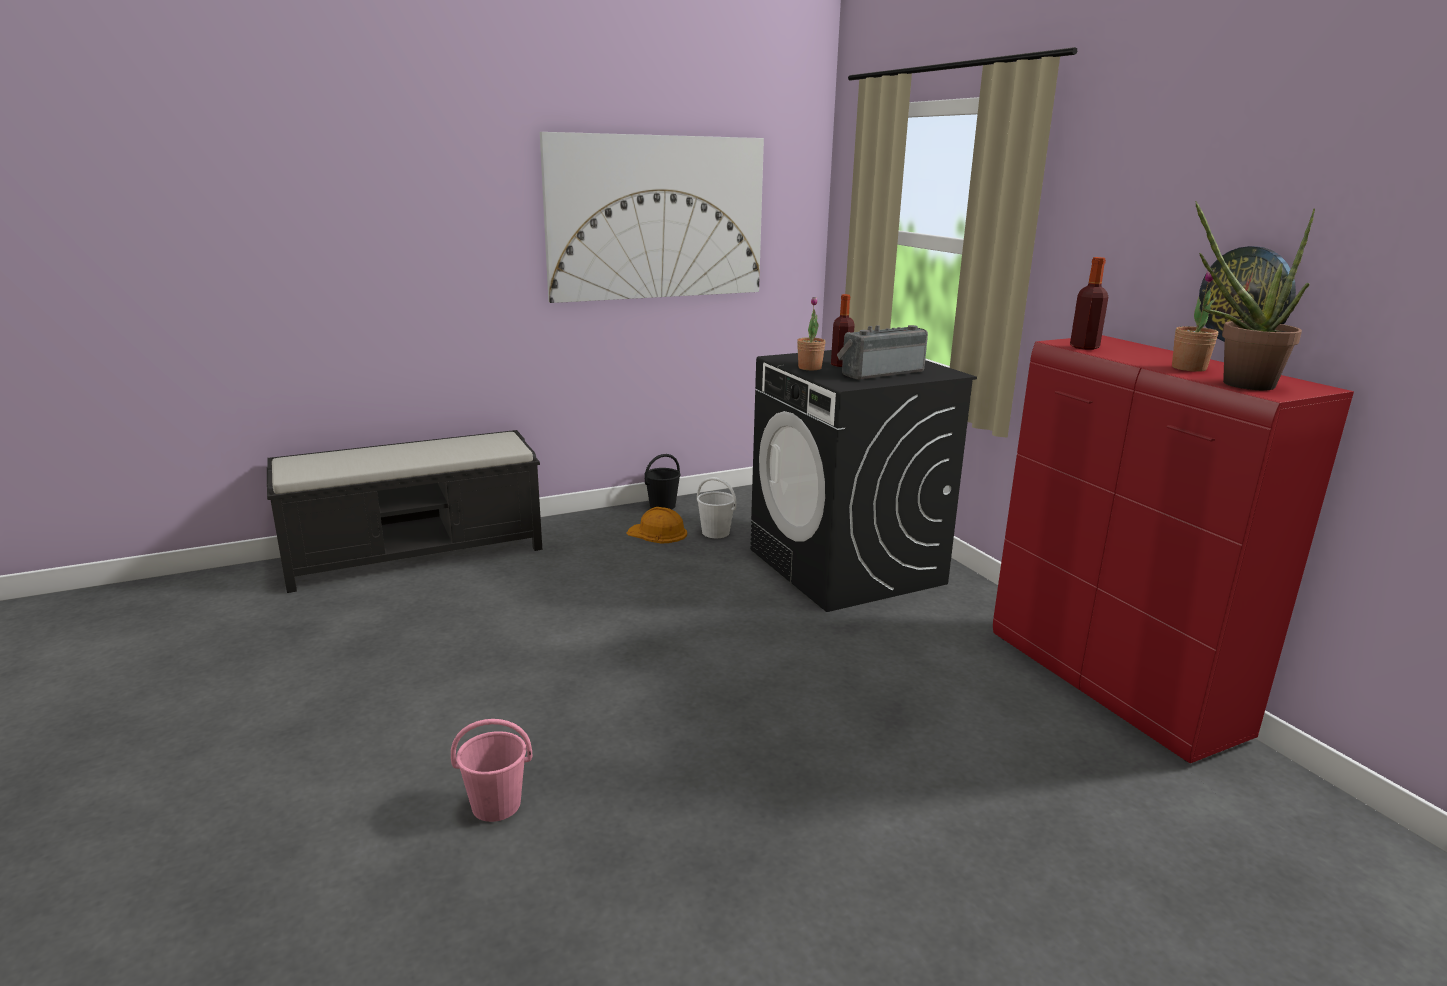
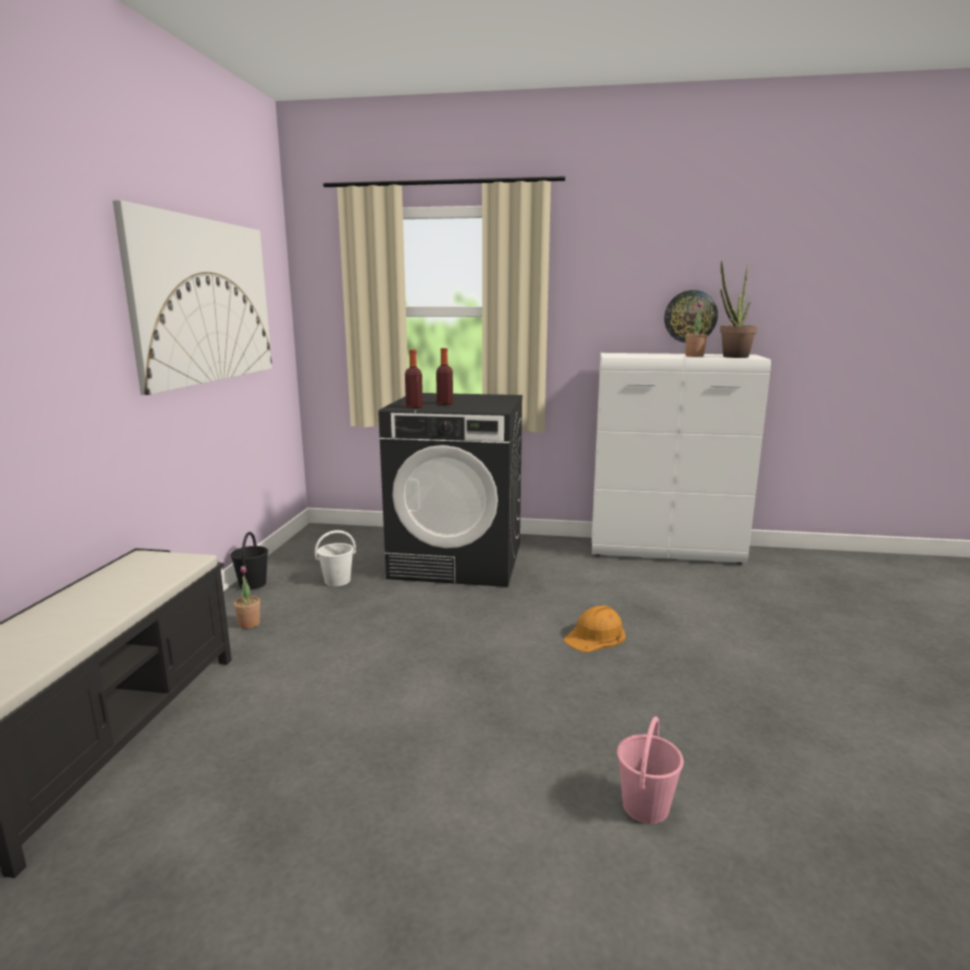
camera: 55 degrees left, 5 degrees down
(658, 533) = (297, 601): orange hard hat -> orange hard hat (595, 636)
(809, 368) = (438, 408): potted plant -> potted plant (249, 624)
(880, 372) = (480, 402): radio -> none
(1084, 347) = (629, 356): bottle -> bottle (414, 406)
(1113, 686) = (666, 551): red cabinet -> white cabinet

